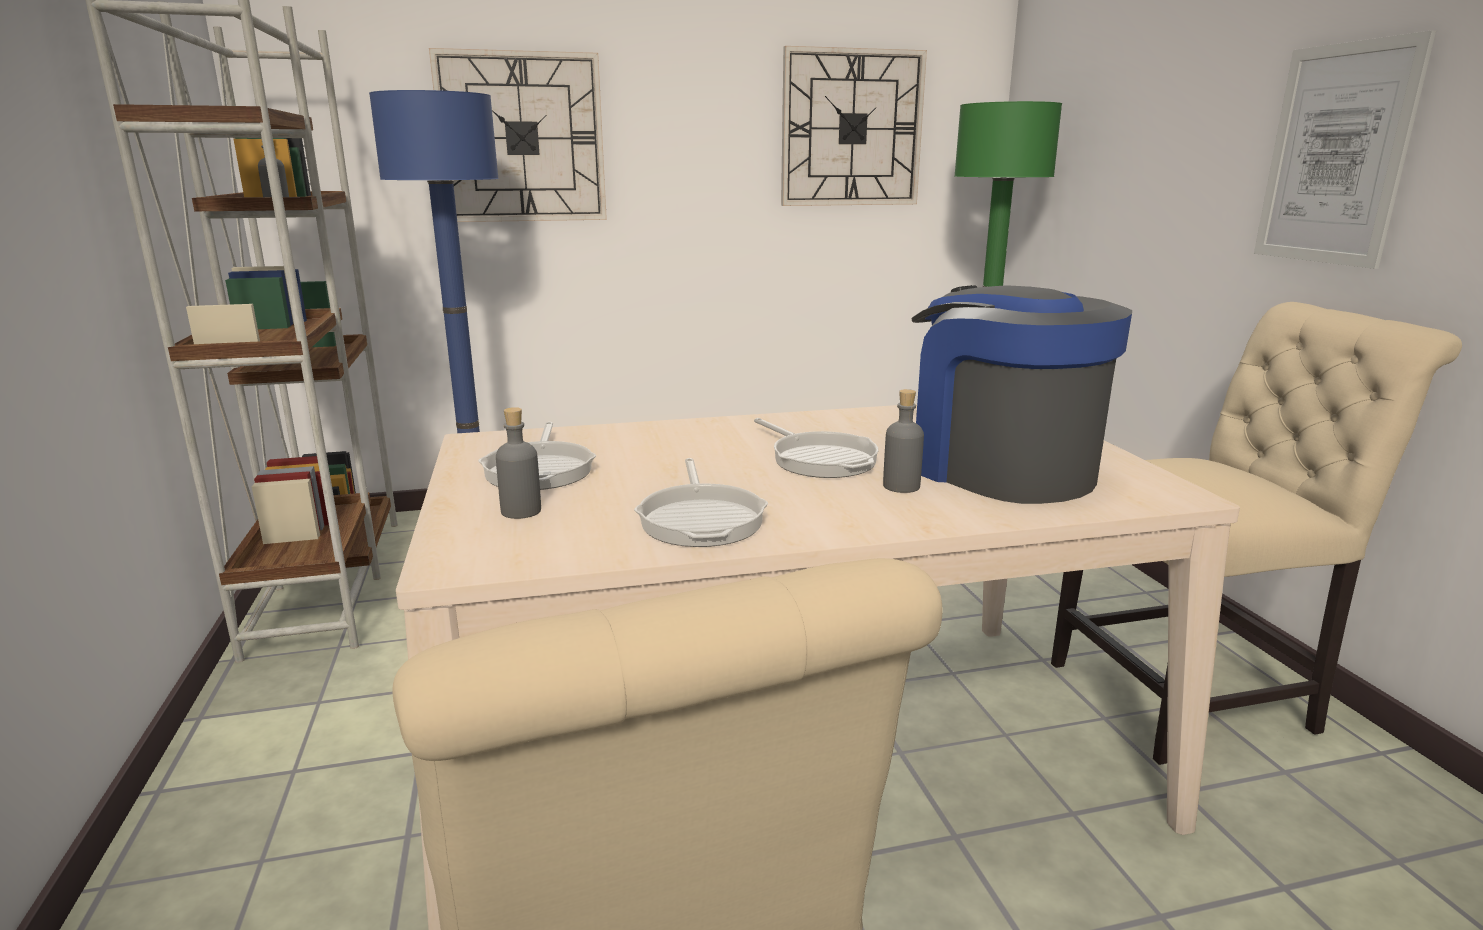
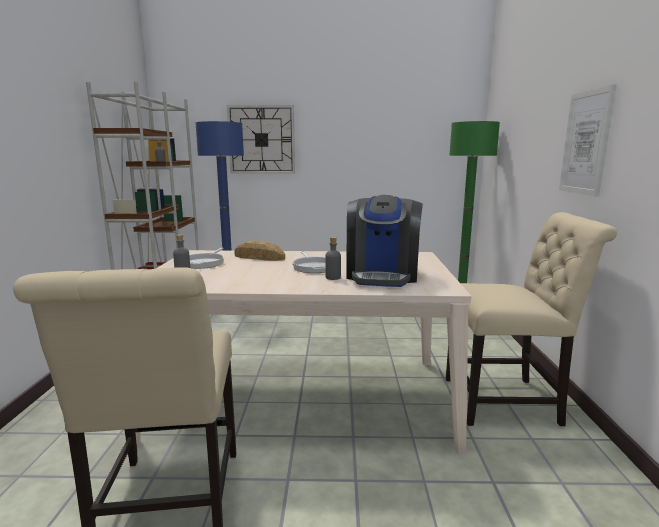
camera: 15 degrees right, 5 degrees down
(659, 442) = (259, 257): none -> bread
(701, 519) = (242, 281): frying pan -> none
(851, 129) = (406, 134): wall clock -> none
(997, 469) = (382, 275): coffee machine -> coffee machine turned 150 degrees counterclockwise

